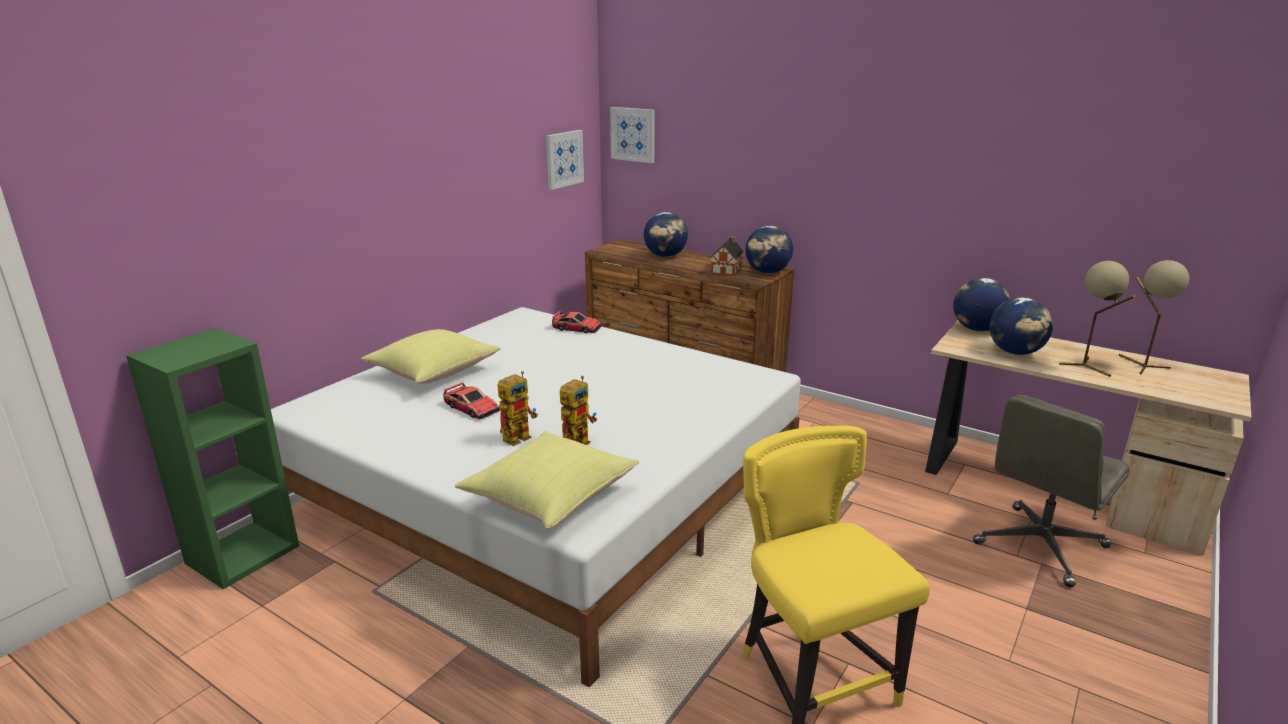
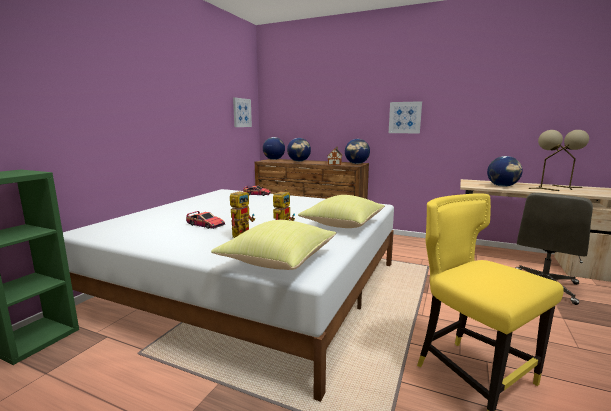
camera: 10 degrees left, 10 degrees down
(434, 373) = (176, 212): yellow pillow -> yellow pillow (343, 225)
(633, 134) = (277, 102): picture -> picture (405, 117)
(977, 329) = (474, 181): globe -> globe (273, 159)

